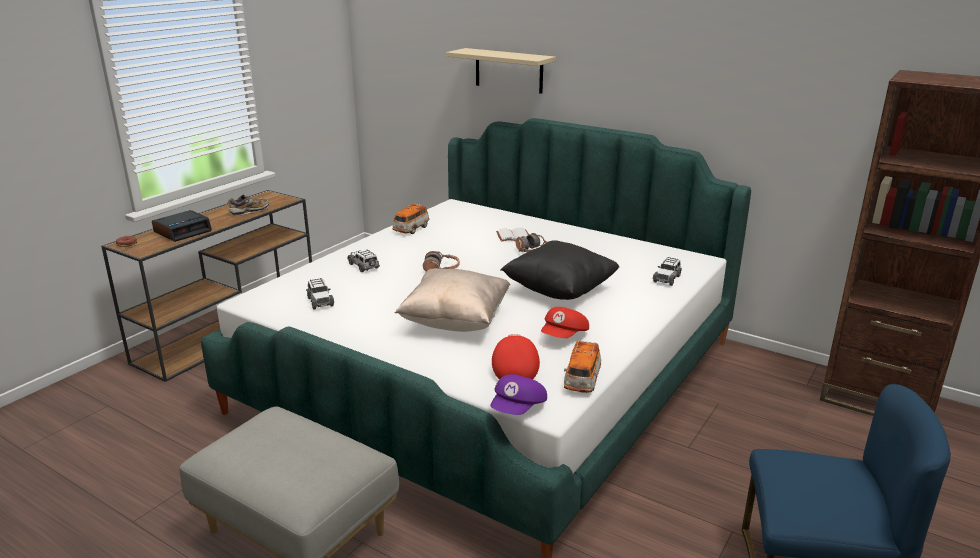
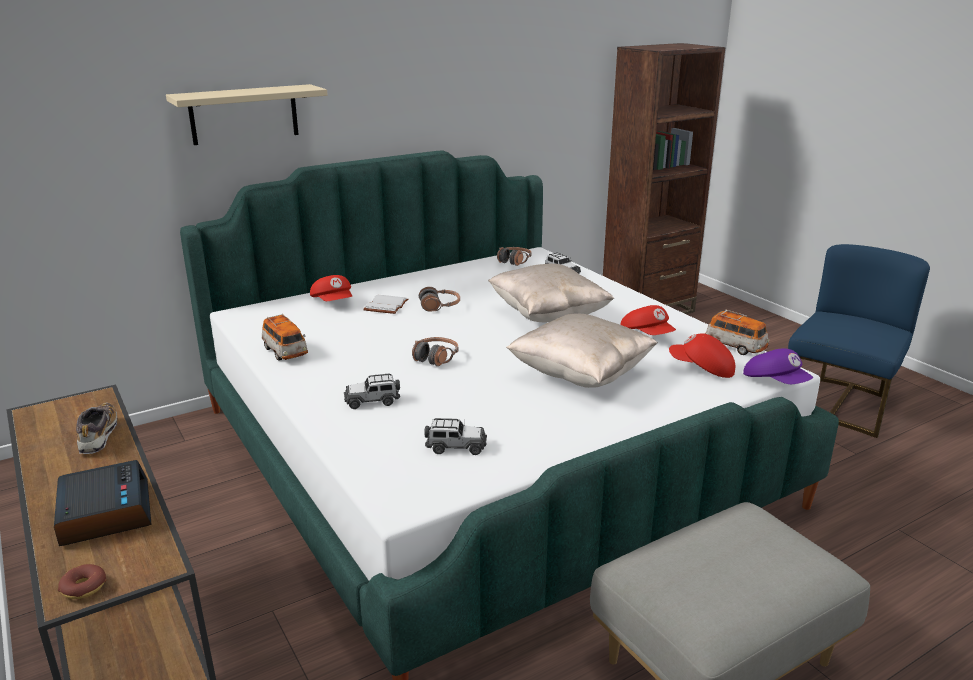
camera: 65 degrees left, 0 degrees up
(501, 221) = (333, 302): none -> red cap
(559, 290) = (548, 316): black pillow -> beige pillow
(668, 256) = (514, 261): none -> headphones

